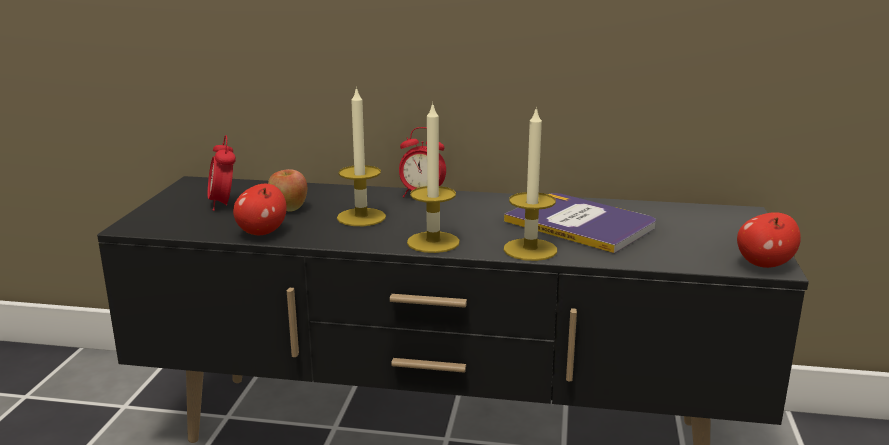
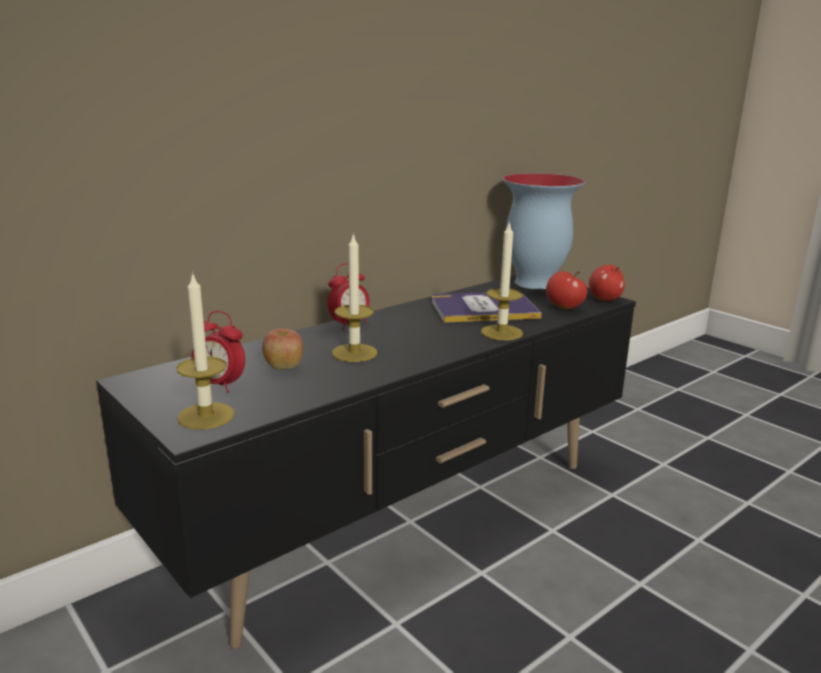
camera: 50 degrees left, 0 degrees up
(261, 232) = (318, 391): apple -> apple (564, 307)
(433, 242) = (443, 349): candle -> candle (206, 416)
(723, 218) = (533, 283): none -> vase

